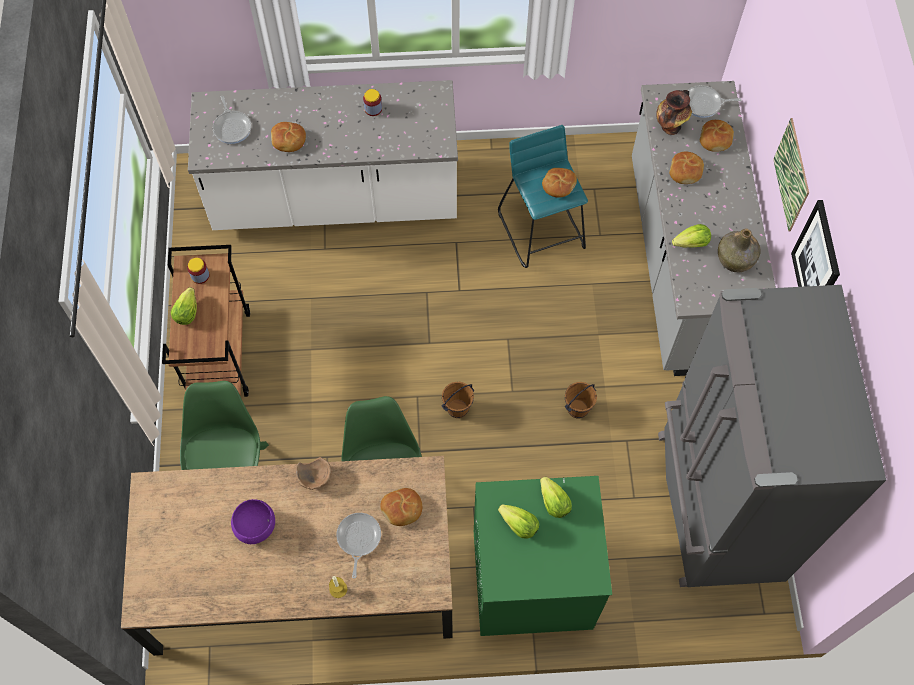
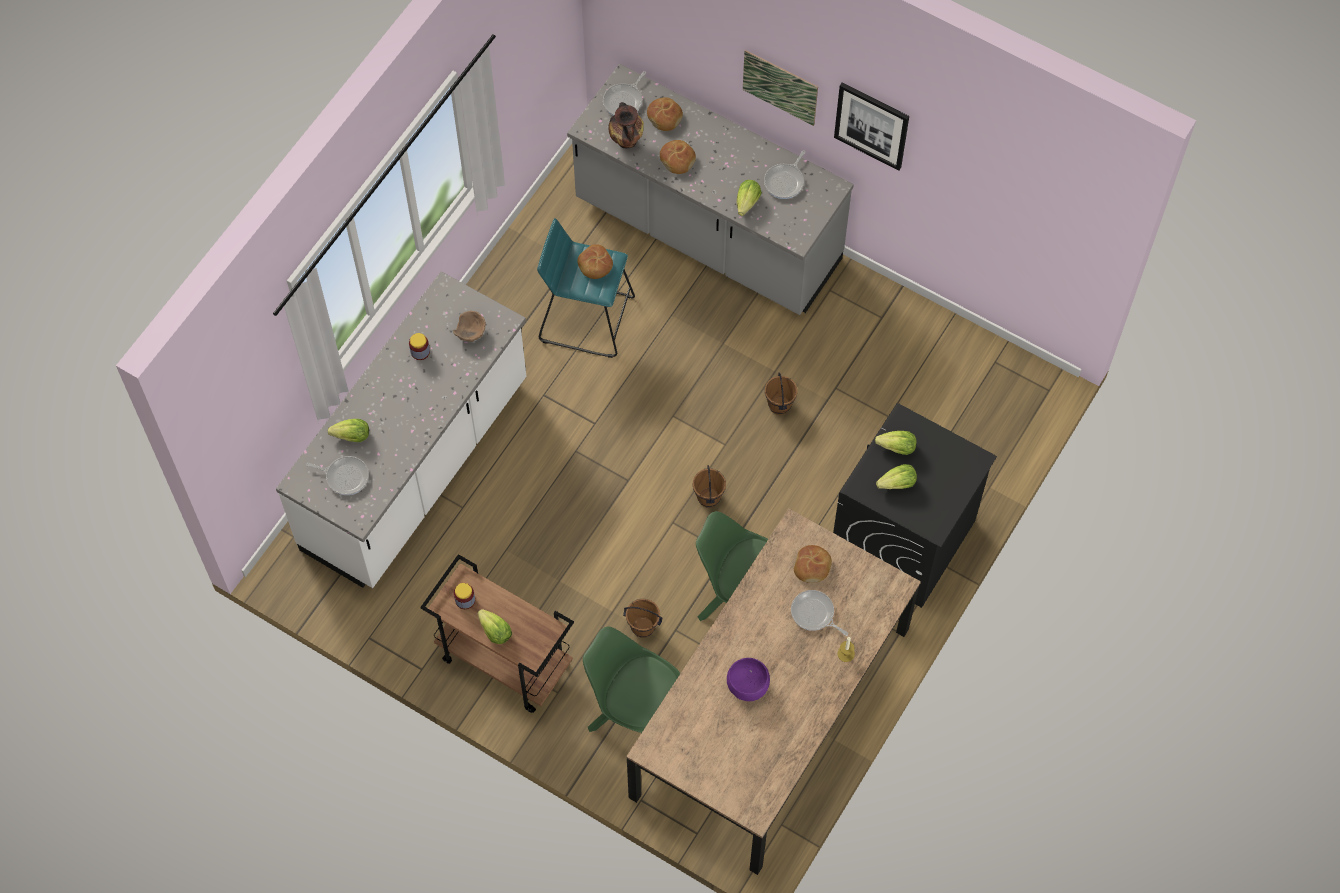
camera: 55 degrees left, 0 degrees up
(269, 111) = (352, 436): none -> lettuce
(288, 140) = (398, 439): bread -> none
(312, 432) = (643, 627): none -> brown bucket
(315, 478) = (737, 616): brown bowl -> brown bowl (471, 333)
(531, 580) = (902, 539): green washing machine -> black washing machine
(715, 506) = (939, 363): grey fridge -> none
(736, 258) = (785, 181): green bottle -> frying pan

